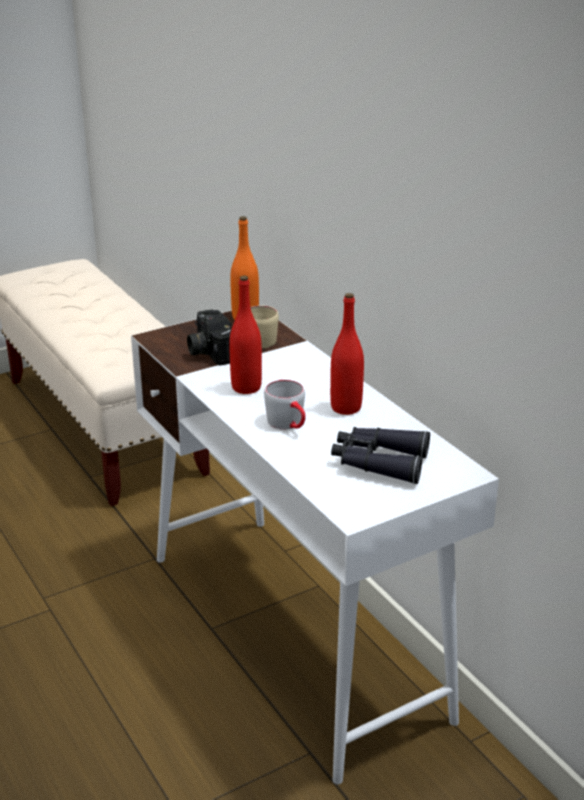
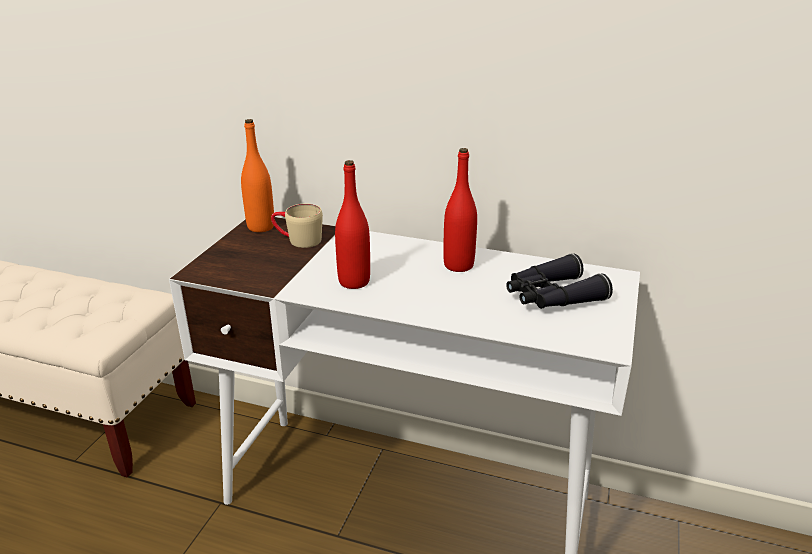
camera: 40 degrees left, 0 degrees up
(208, 351) = (270, 264): camera -> none
(289, 425) = (439, 297): grey mug -> none

